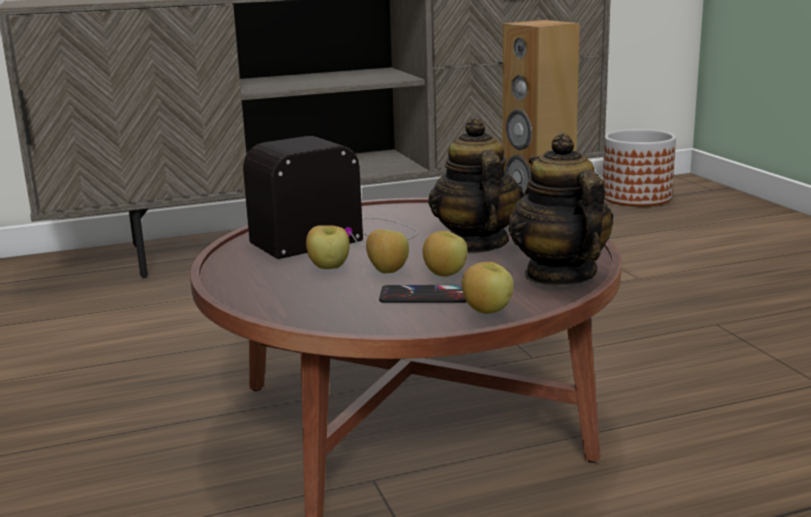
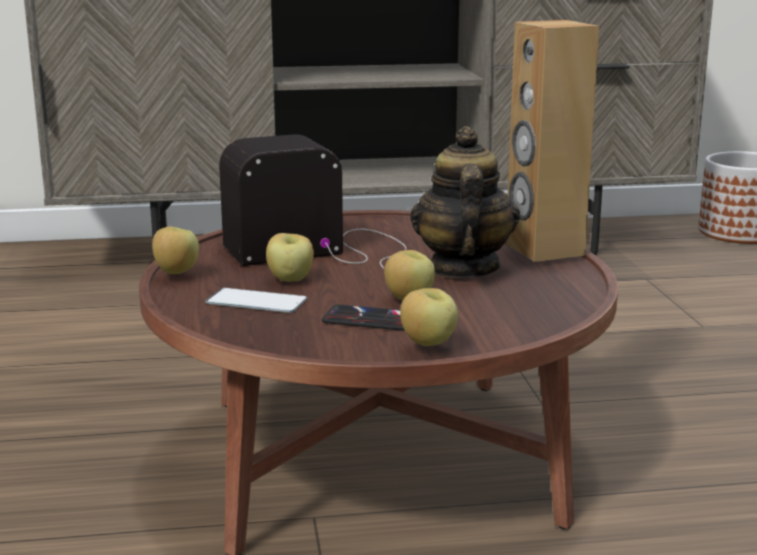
camera: 10 degrees right, 0 degrees up
(309, 289) = (256, 301): none -> phone
(387, 272) = (349, 290): apple -> apple (176, 272)
(559, 275) = (532, 311): teapot -> none

